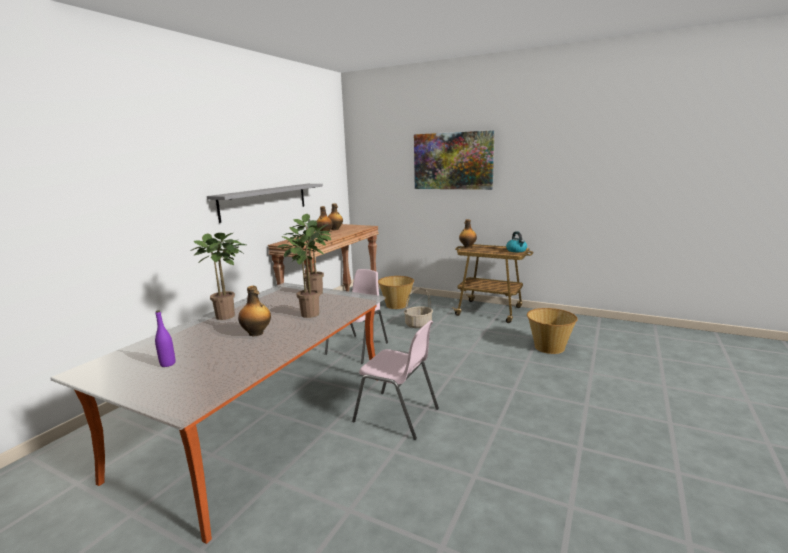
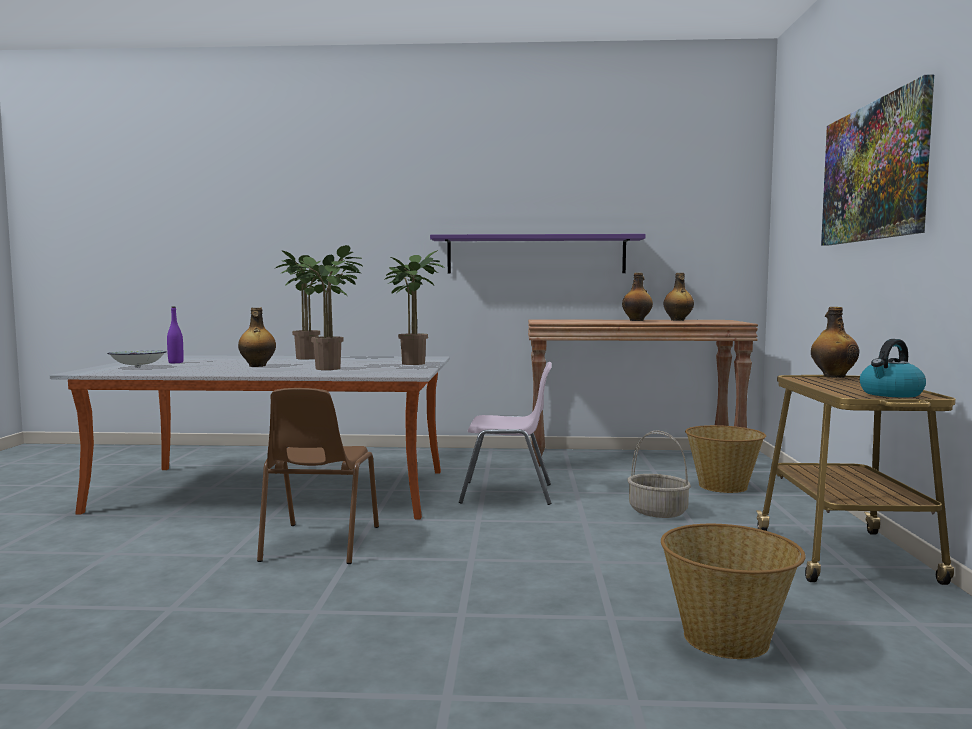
camera: 65 degrees right, 10 degrees down
(184, 380) = (137, 367): none -> bowl
(264, 201) = (536, 254): grey shelf -> purple shelf
(397, 415) = (319, 544): pink chair -> brown chair

